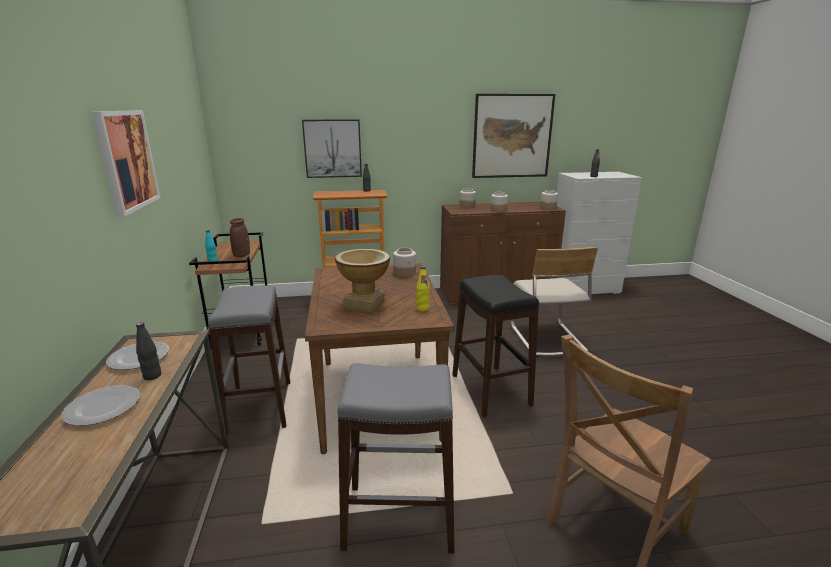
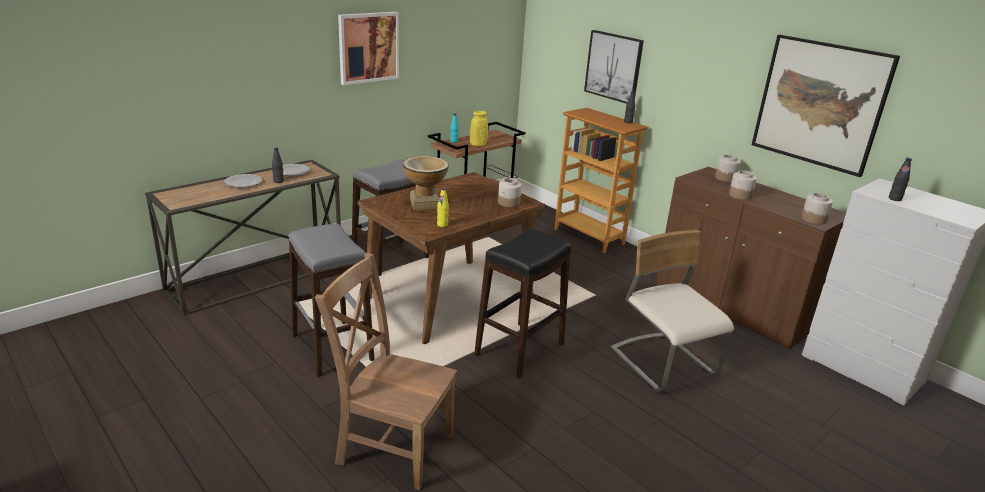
camera: 55 degrees right, 5 degrees up
(241, 256) = (478, 145): brown vase -> yellow vase
(546, 339) = (663, 363): beige chair -> beige chair turned 105 degrees clockwise

